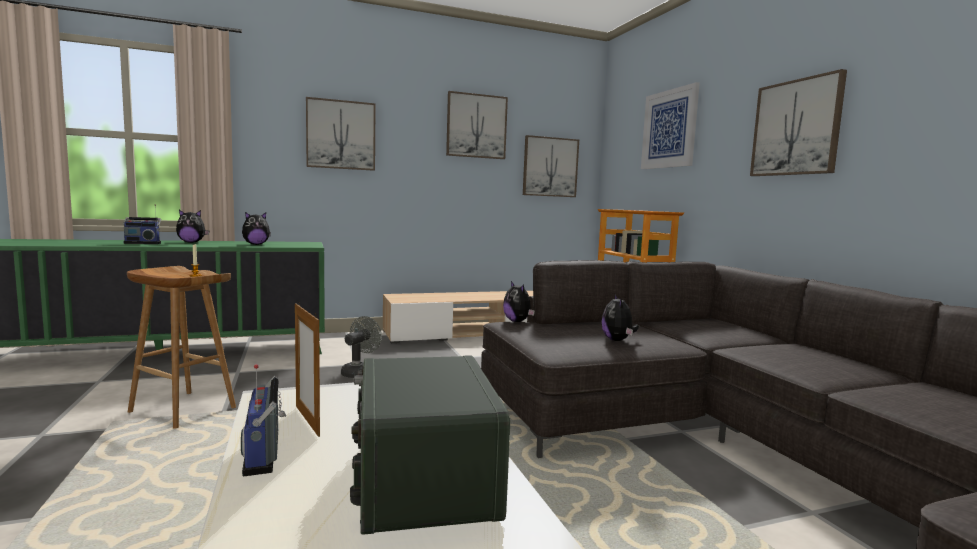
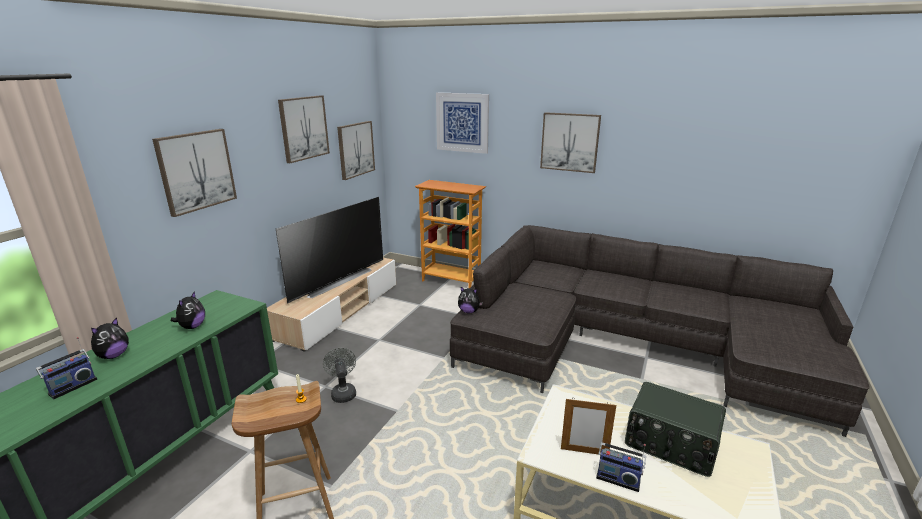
camera: 45 degrees left, 15 degrees up
(473, 296) = (336, 280): none -> television
(618, 340) = (542, 306): plush toy -> none

